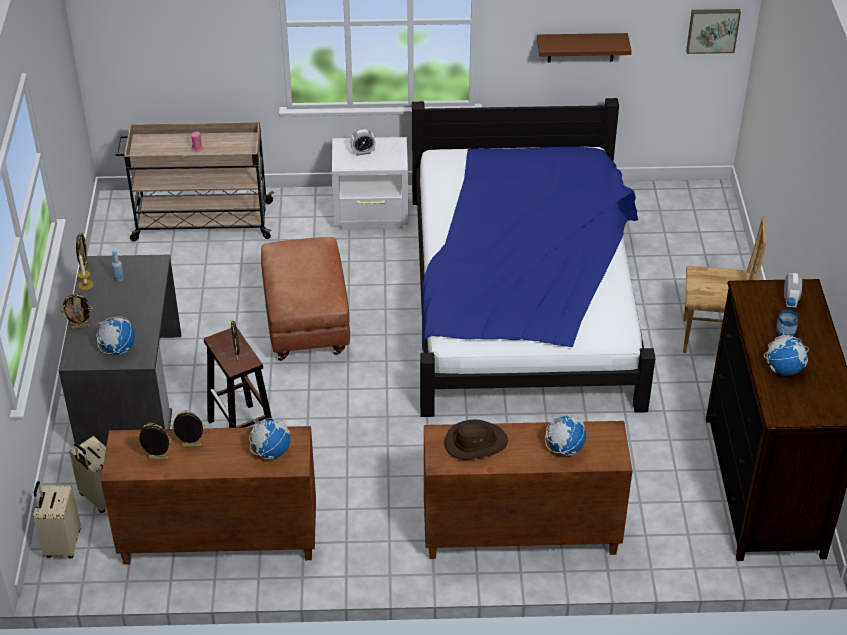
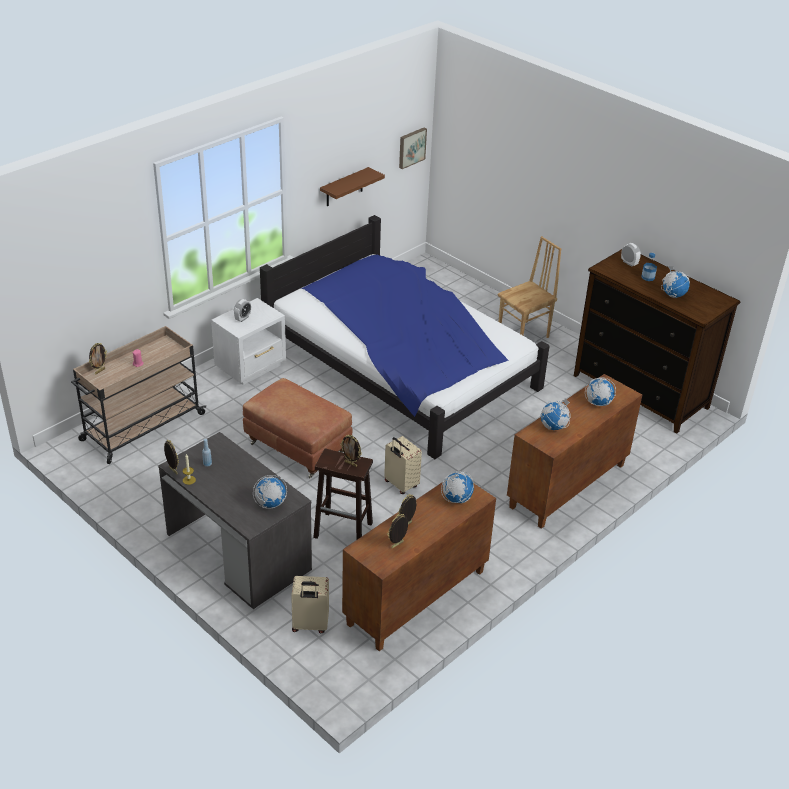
camera: 45 degrees left, 5 degrees down
(62, 544) = (324, 668): beige suitcase -> beige suitcase (400, 485)
(80, 327) = (224, 506): picture frame -> picture frame (99, 371)
(475, 443) = (553, 427): brown hat -> globe

